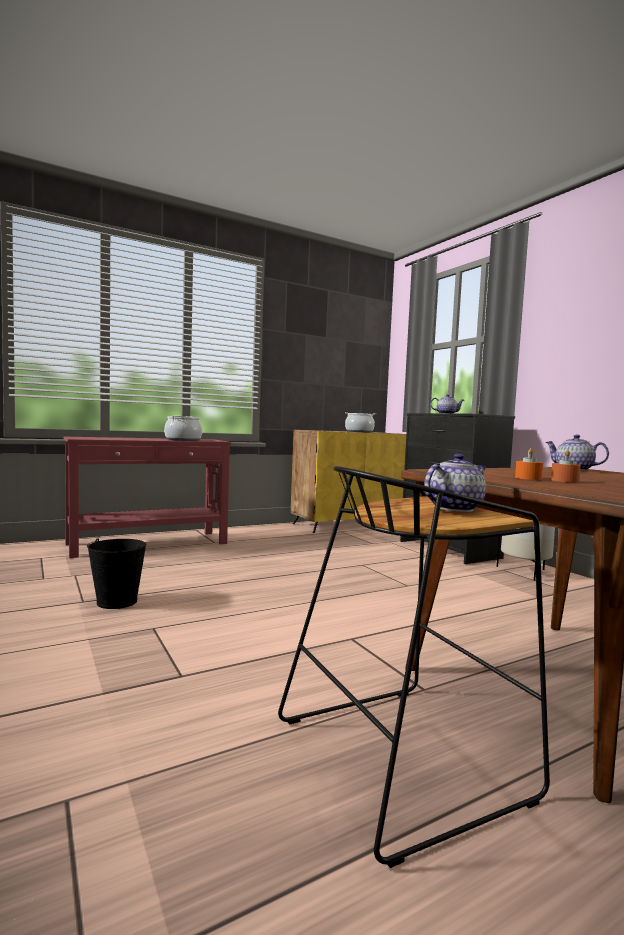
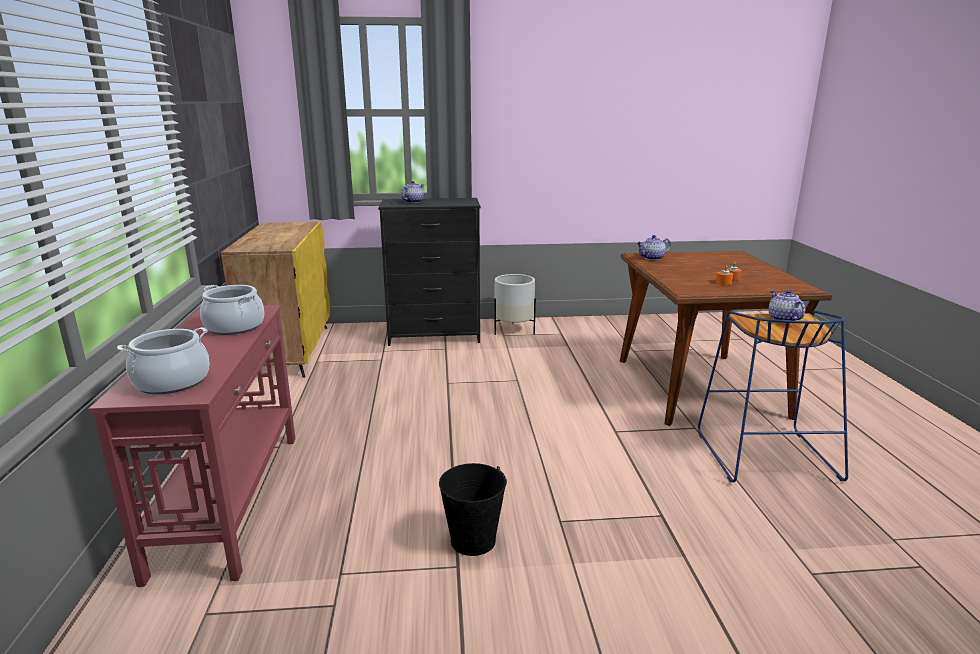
camera: 65 degrees left, 15 degrees up
(359, 432) = (282, 233): cooking pot -> cooking pot (172, 382)
(403, 755) = (763, 454): black stool -> blue stool

